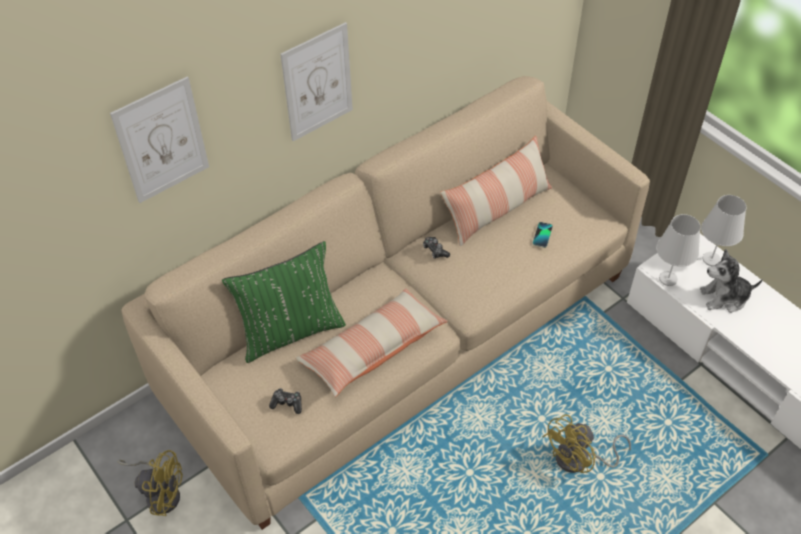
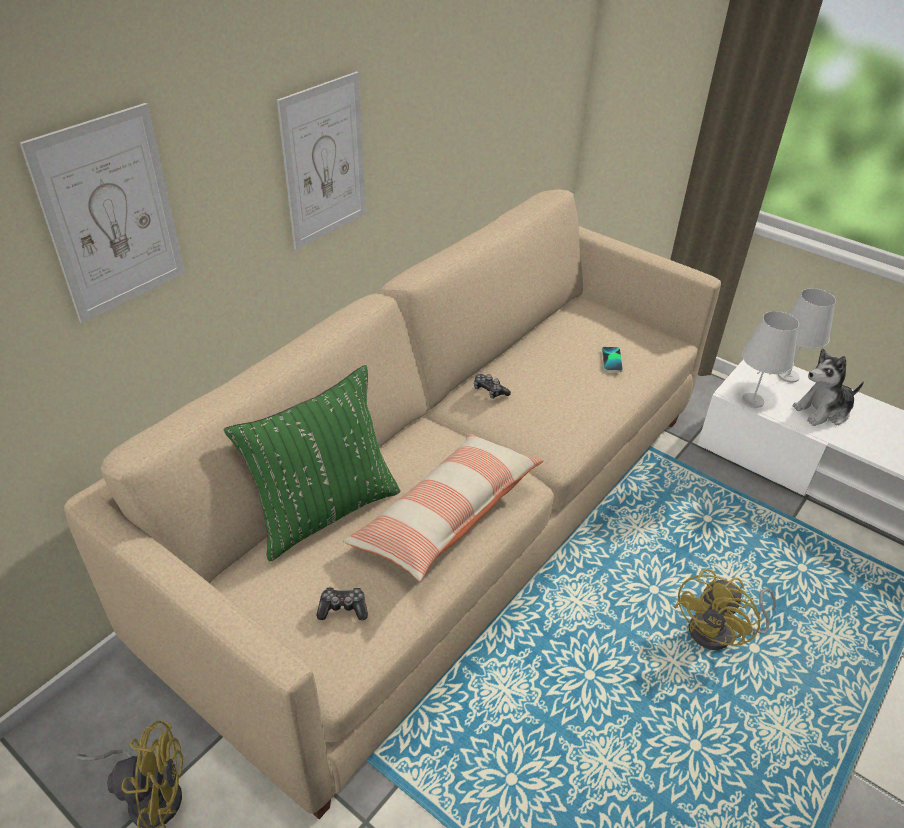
camera: 15 degrees left, 10 degrees down
(497, 209) = (547, 341): pillow -> none

